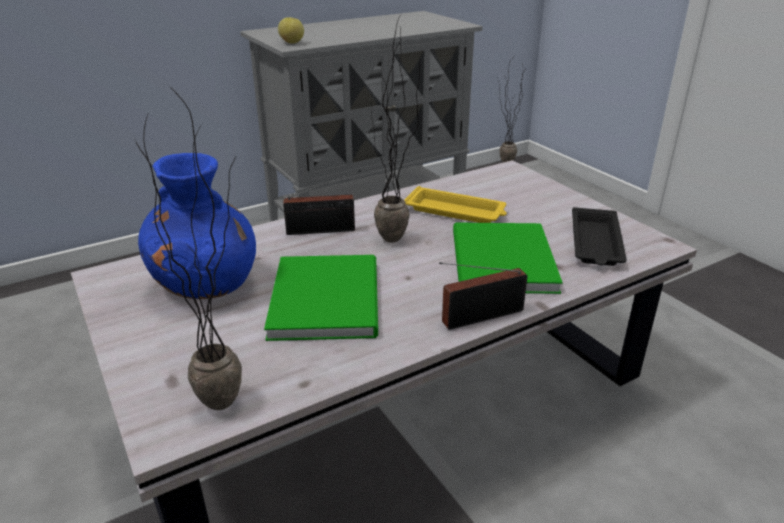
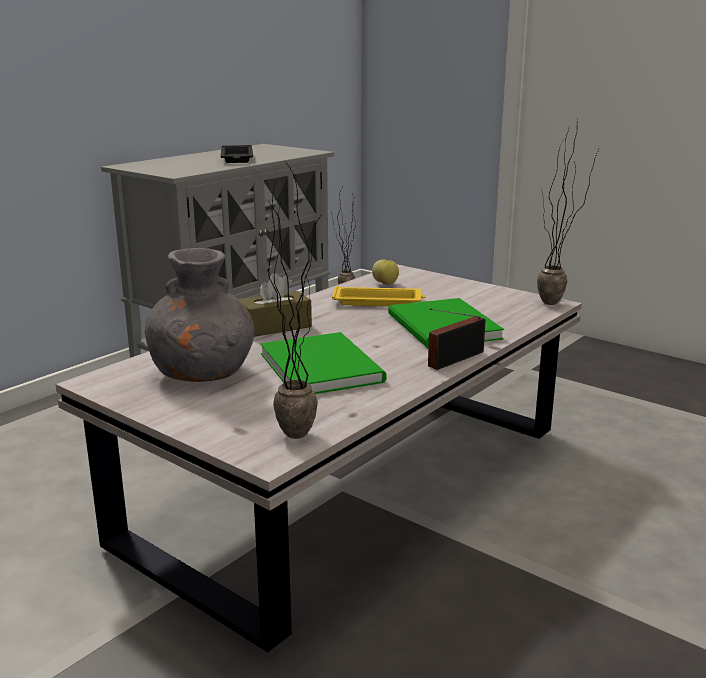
camera: 20 degrees left, 10 degrees down
(207, 284) = (203, 373): blue vase -> grey vase
(292, 43) = (172, 172): apple -> apple (385, 283)
(325, 230) = (275, 326): radio -> brown tissue box
(394, 244) = (345, 328): potted plant -> potted plant (556, 305)
(595, 243) = (506, 308): black tray -> black tray (237, 158)

